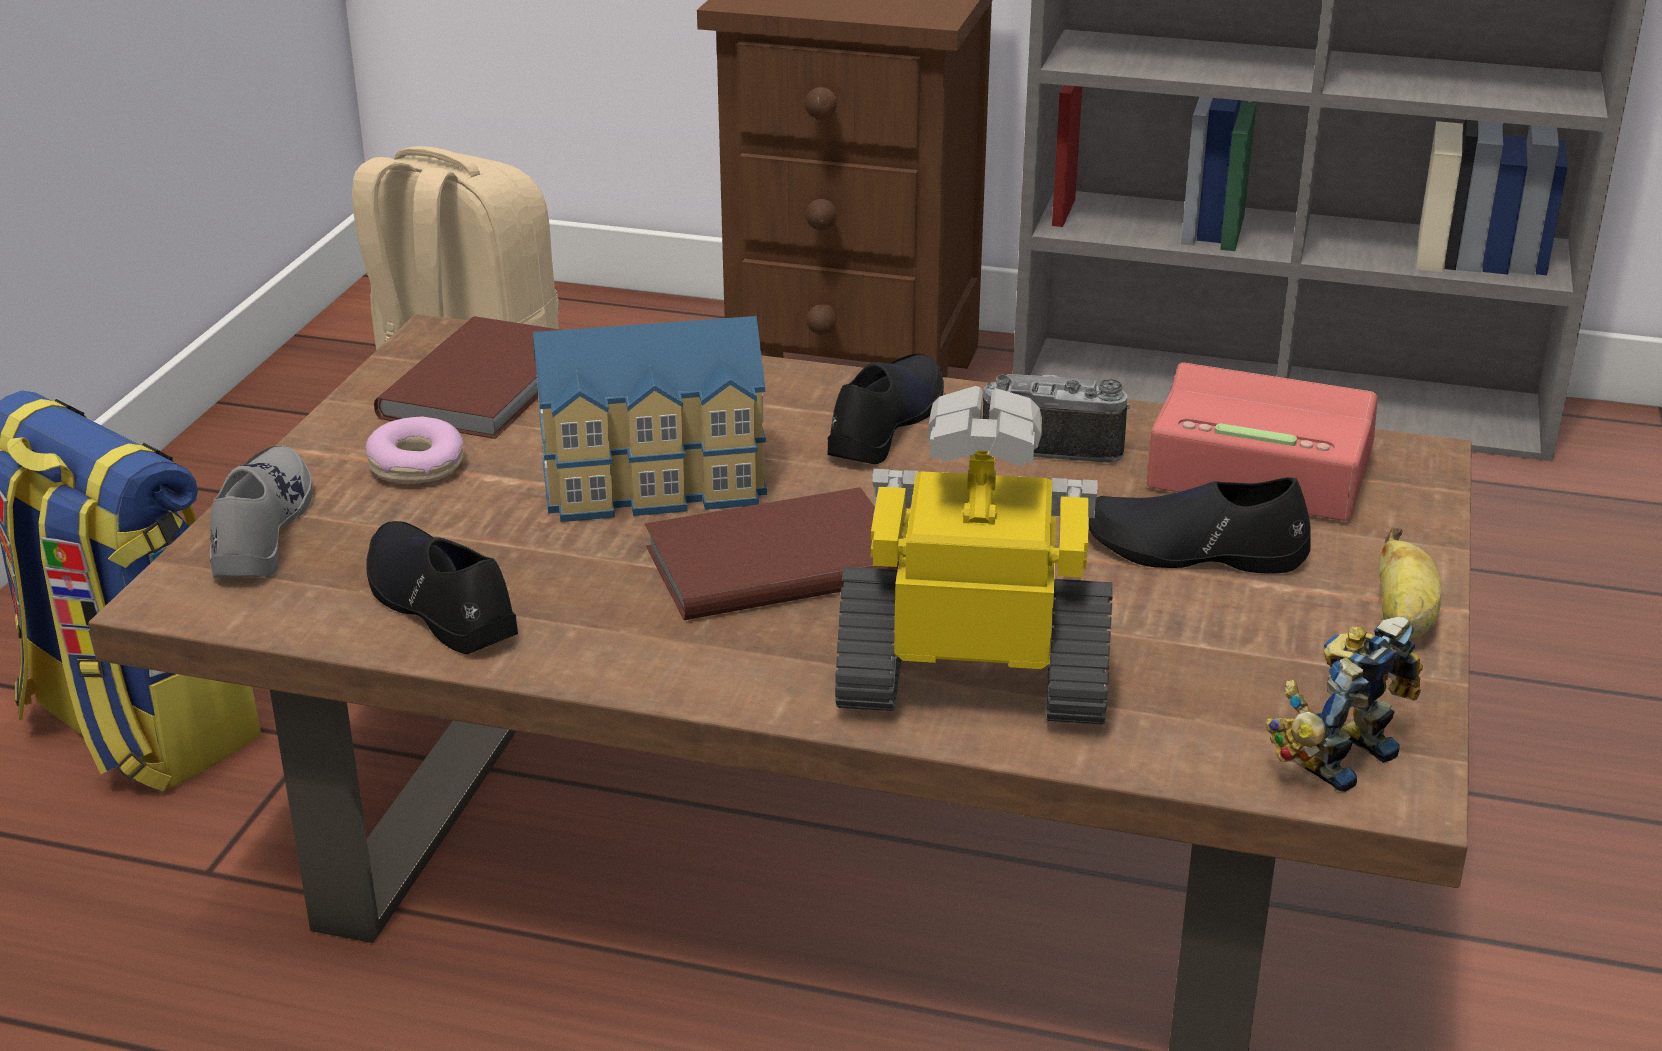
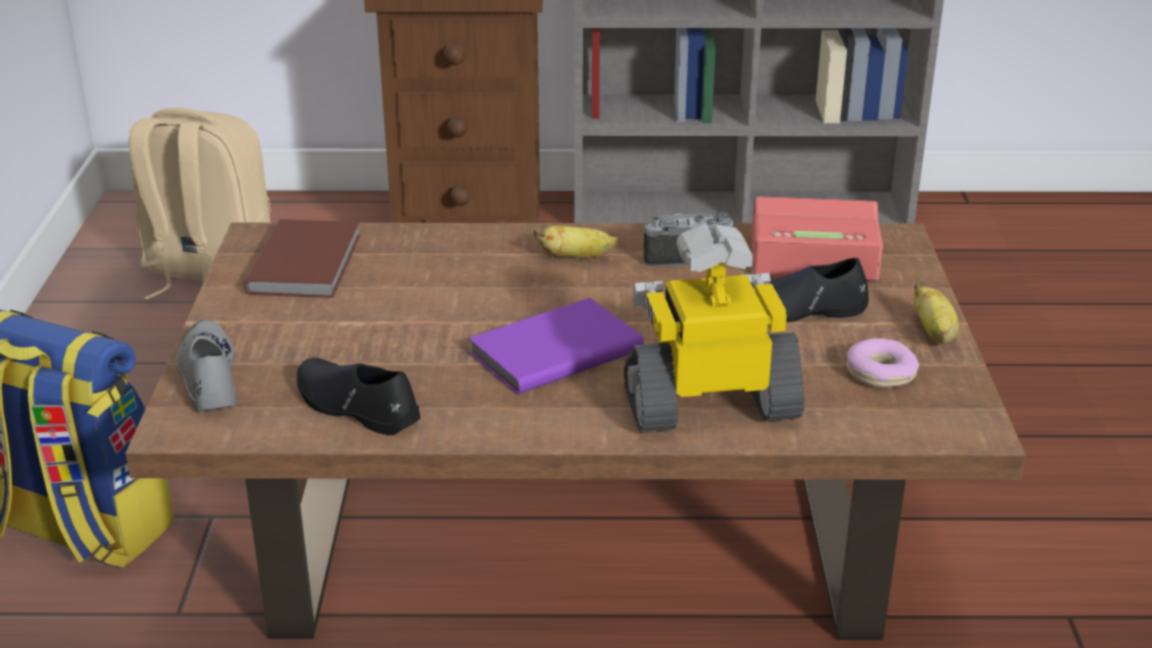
camera: 15 degrees left, 0 degrees up
(416, 466) = (290, 322): donut -> donut (880, 374)
(657, 485) = (454, 313): toy house -> none
(771, 561) = (552, 351): brown book -> purple book
(884, 424) = (576, 257): black shoe -> banana
(1337, 756) = (934, 416): toy robot -> none

